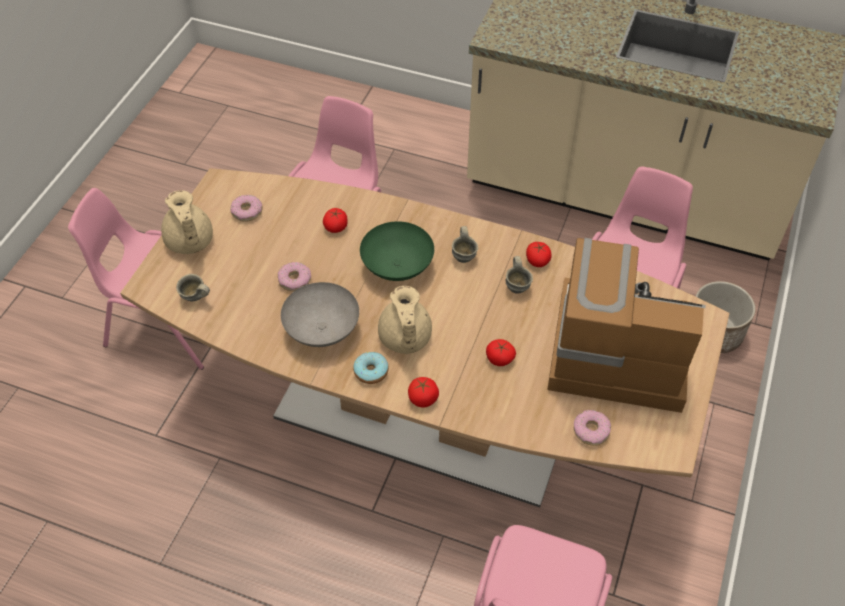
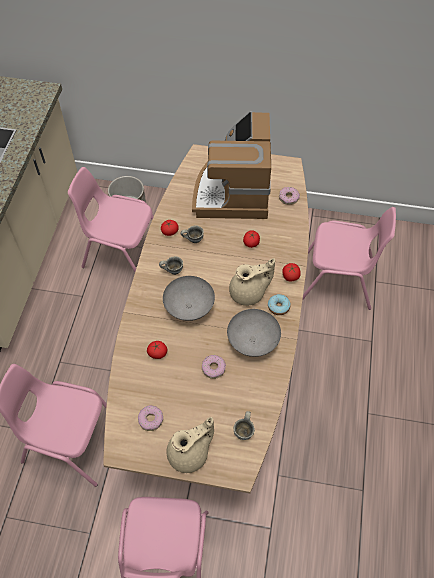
camera: 100 degrees left, 5 degrees up
(396, 267) = (190, 308): green bowl -> grey bowl

